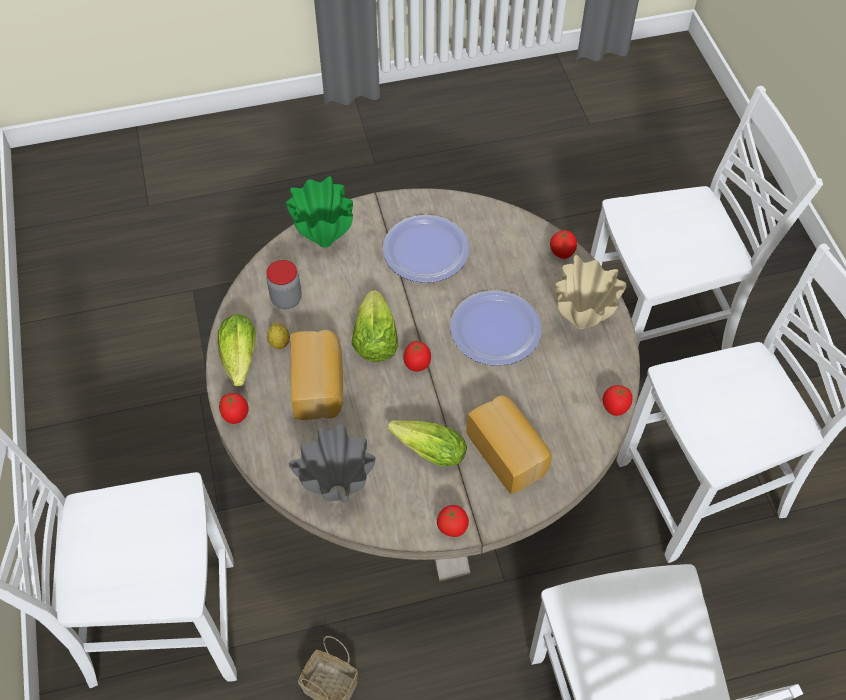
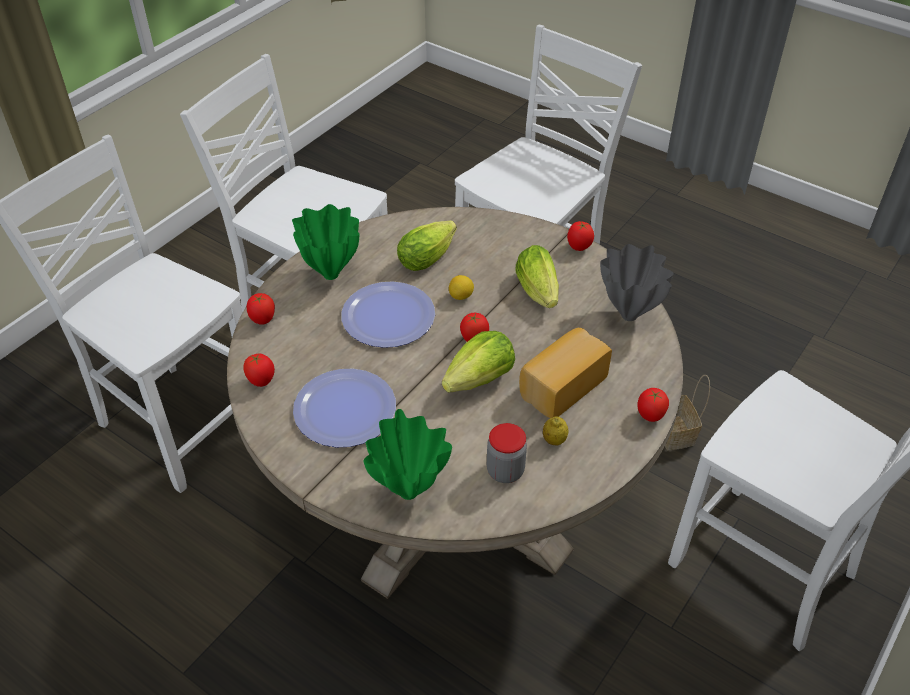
camera: 130 degrees left, 10 degrees down
(239, 362) = (603, 454): lettuce -> lettuce (429, 256)
(473, 391) = (461, 296): none -> lemon
(509, 452) = (490, 252): bread -> none
(581, 324) = (331, 274): beige vase -> green vase
(615, 409) = (394, 223): tomato -> tomato (261, 381)

